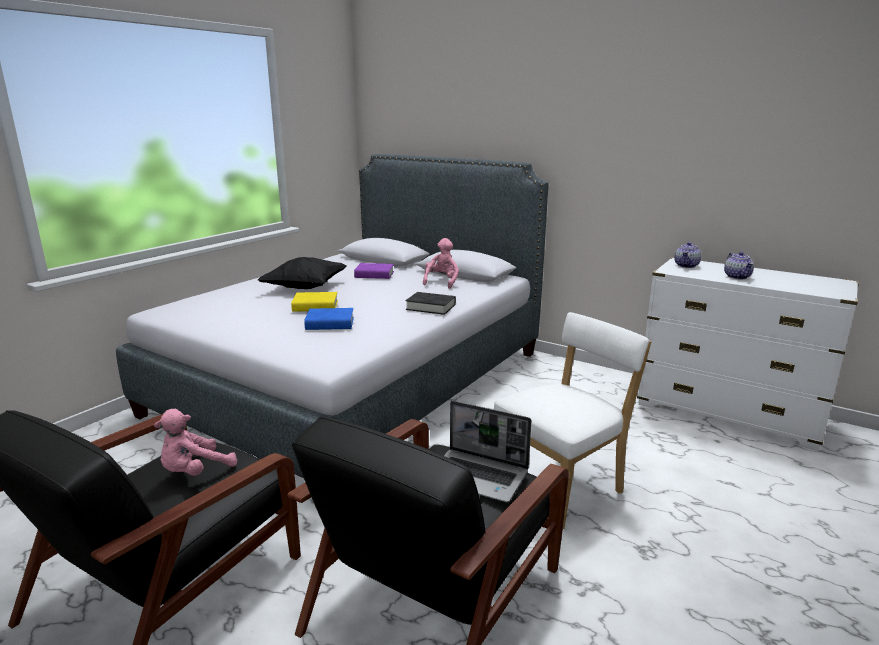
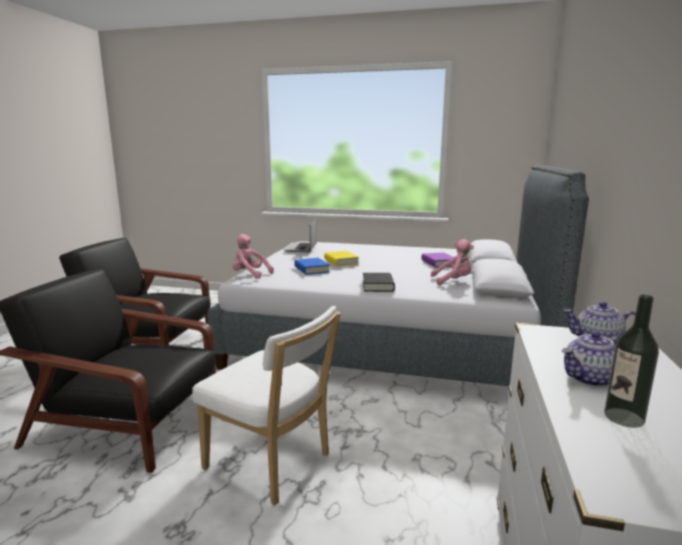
camera: 70 degrees right, 5 degrees down
(195, 471) = (162, 299): pink plush toy -> pink plush toy (250, 275)
(305, 288) = (378, 255): black pillow -> none
(479, 476) = (151, 363): laptop -> laptop (301, 248)
(778, 281) = (624, 417): none -> bottle

